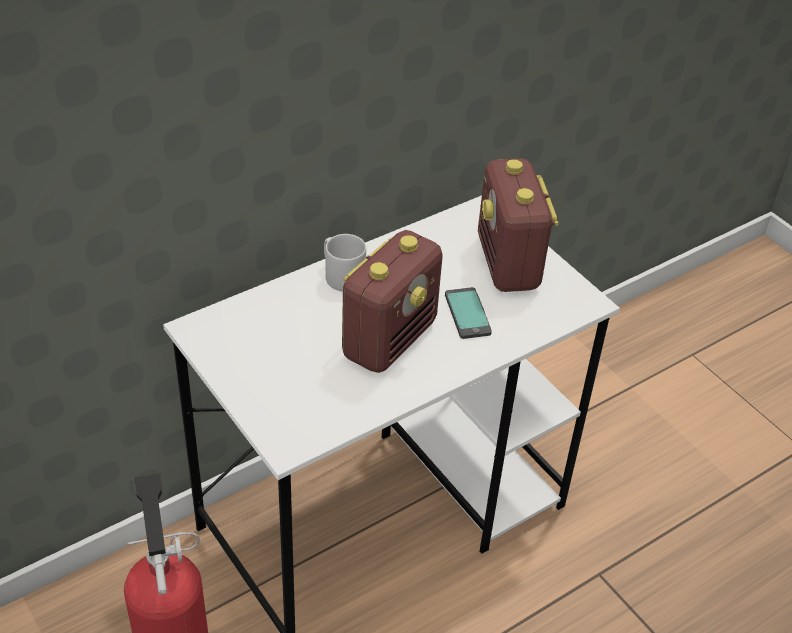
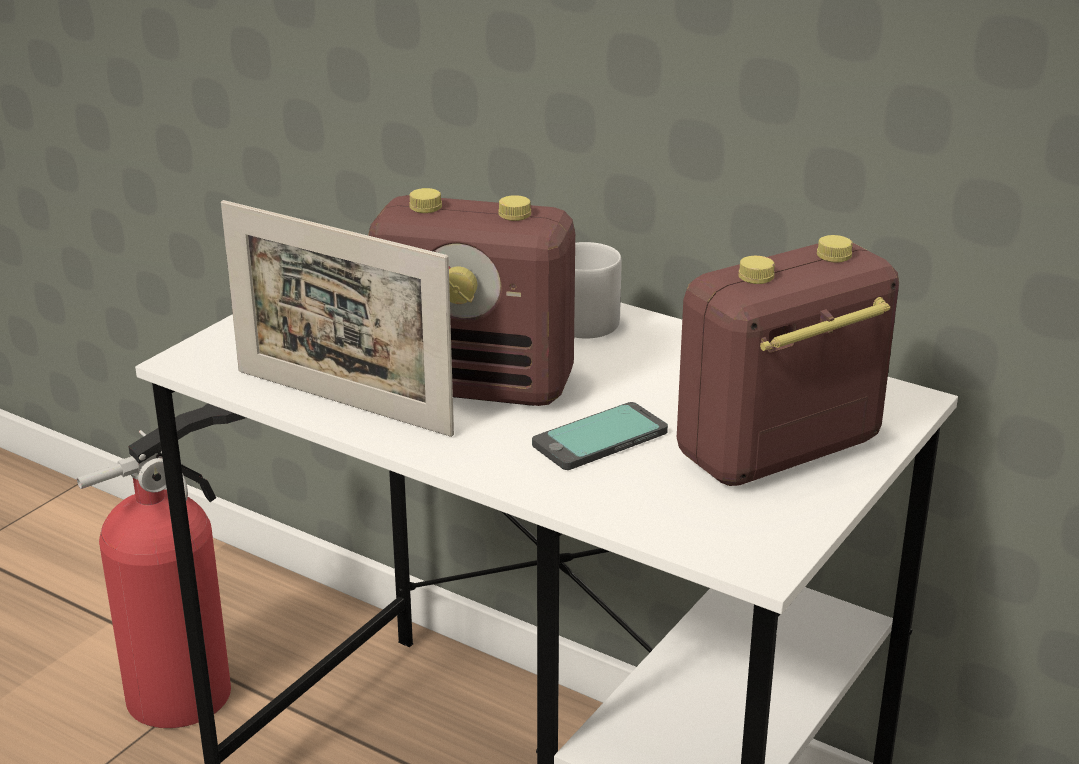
camera: 70 degrees right, 15 degrees down
(378, 395) = (342, 402): none -> picture frame

